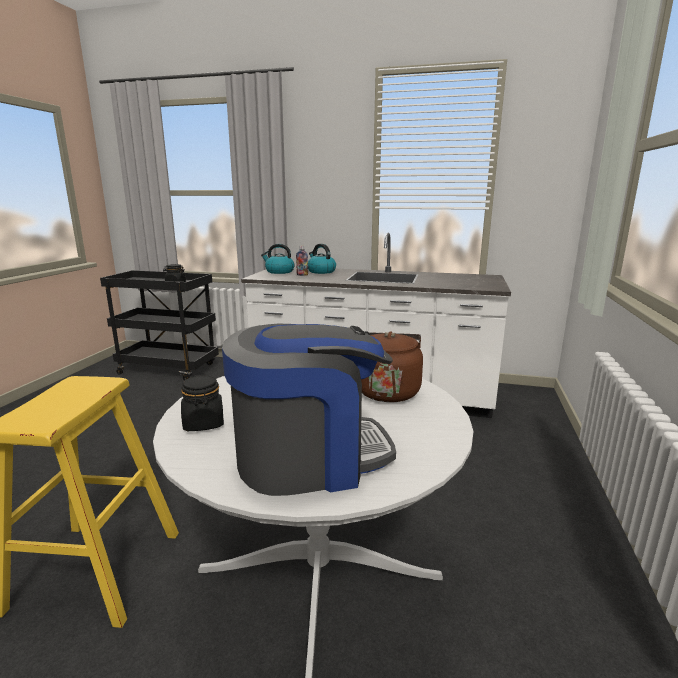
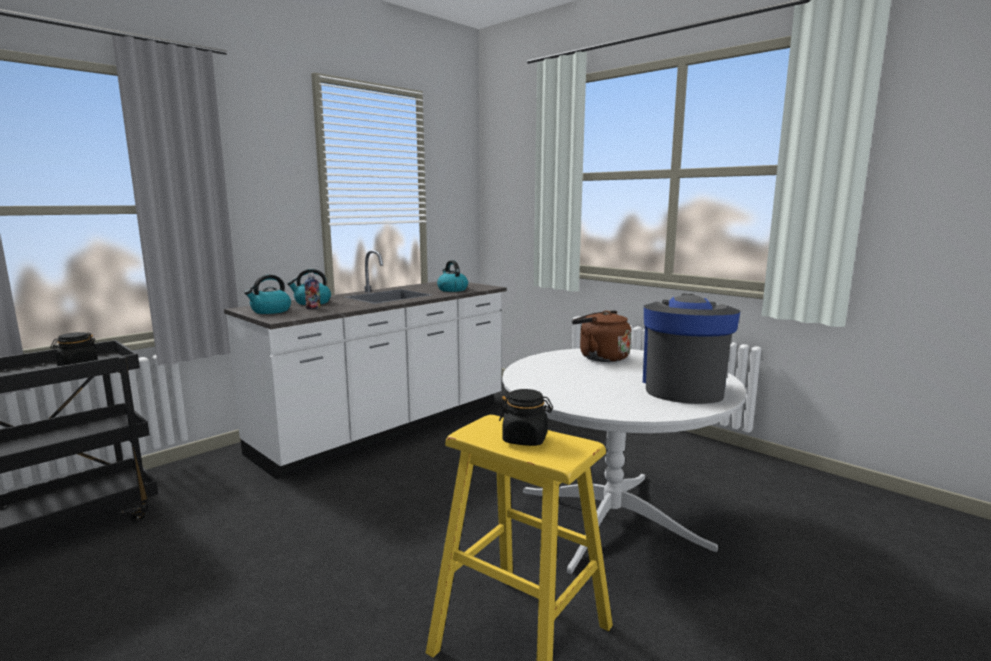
camera: 60 degrees left, 5 degrees down
(204, 423) = (609, 404): black jar -> black jar (525, 439)
(450, 283) = (452, 289): none -> kettle

